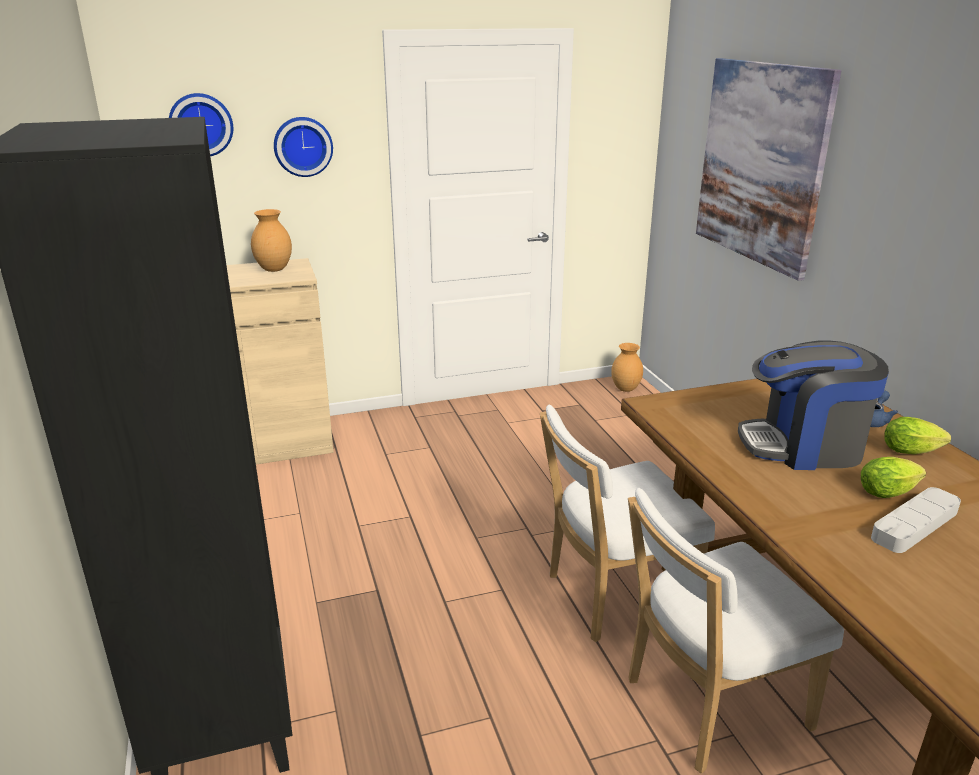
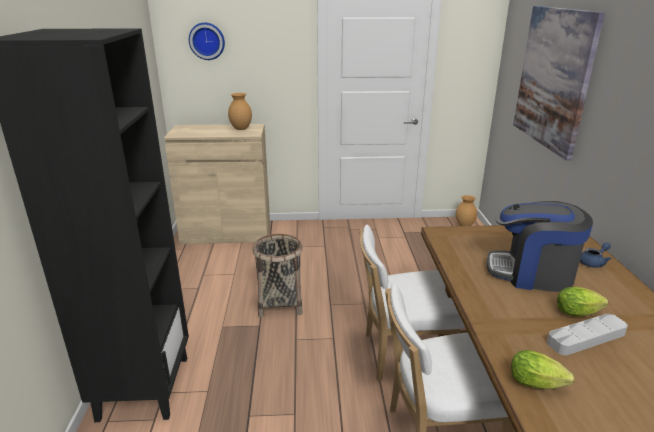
camera: 15 degrees right, 0 degrees up
(303, 146) = (265, 56): wall clock -> none
(396, 548) = (280, 303): none -> basket
(913, 452) = (614, 288): lettuce -> lettuce (539, 384)

